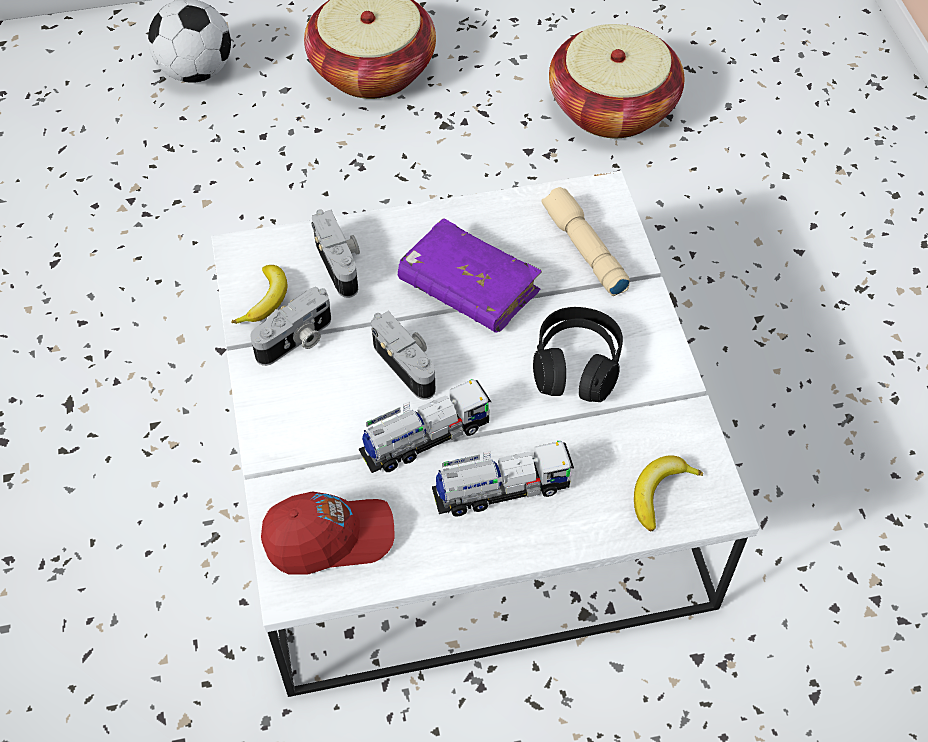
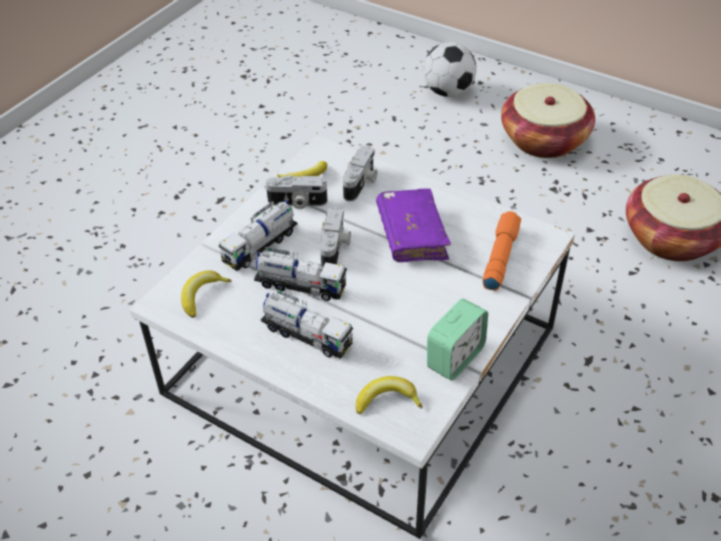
camera: 45 degrees right, 10 degrees down
(321, 426) = (260, 246): none -> toy truck
(329, 538) = (202, 295): red cap -> banana
(576, 365) = (422, 308): black headphones -> none
(583, 249) = (499, 257): beige flashlight -> orange flashlight
(668, 395) = (455, 358): none -> alarm clock

